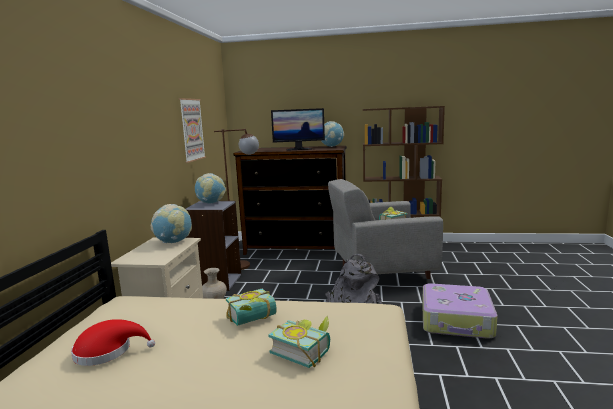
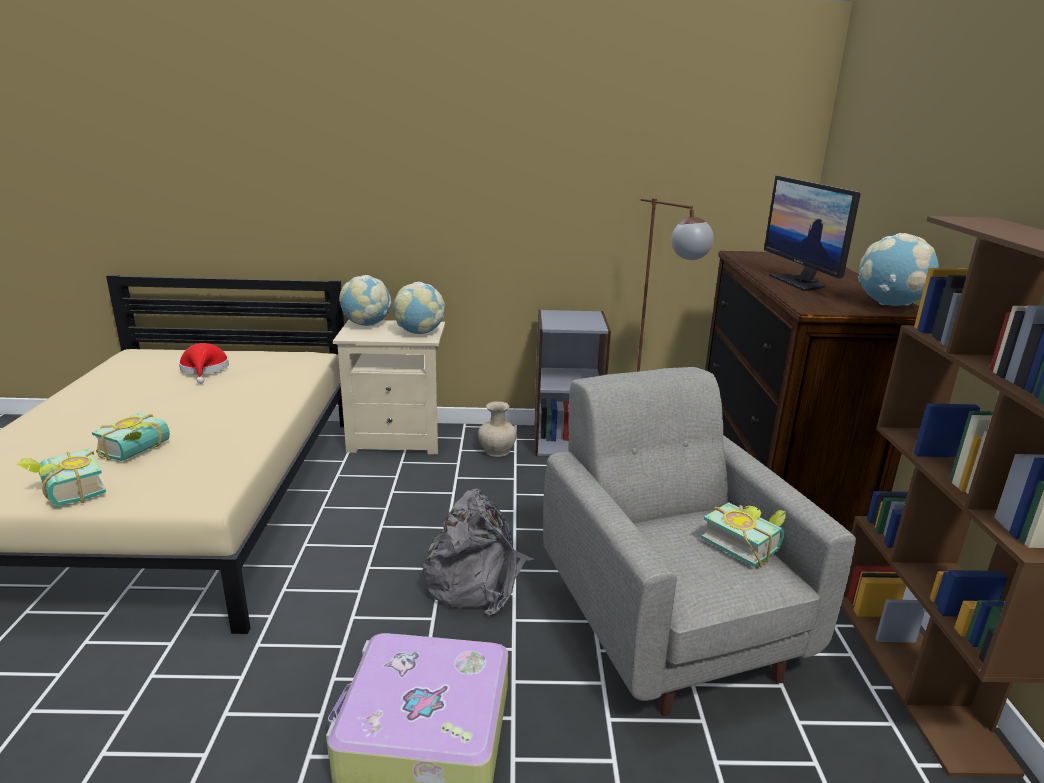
camera: 80 degrees right, 10 degrees up
(192, 129) = (627, 189): picture -> none
(211, 203) = (586, 318): globe -> globe (367, 324)
(253, 319) = (230, 420): book -> book (66, 493)

